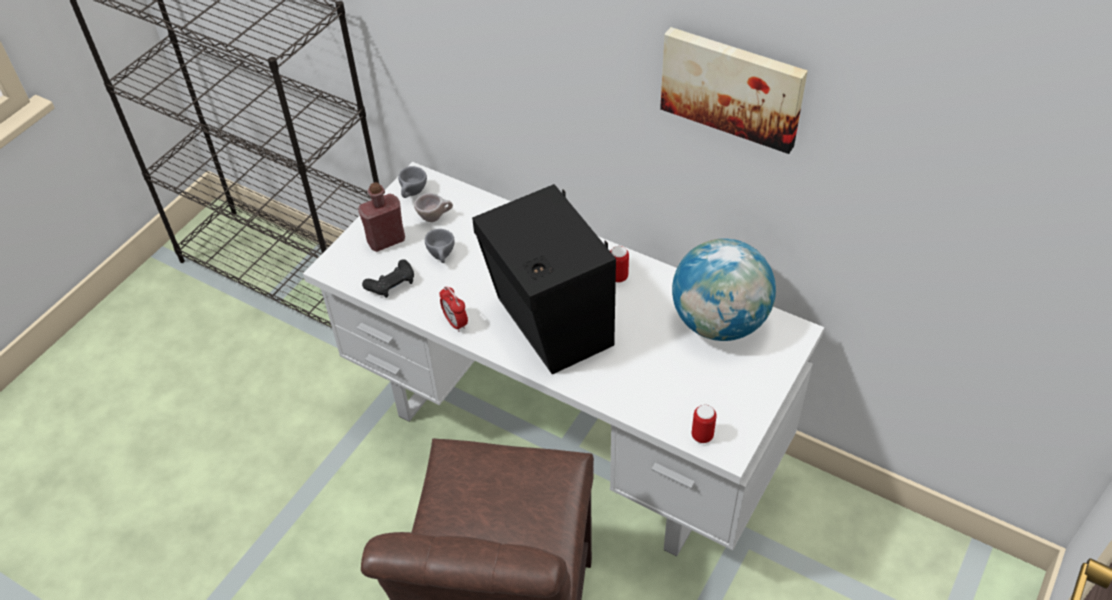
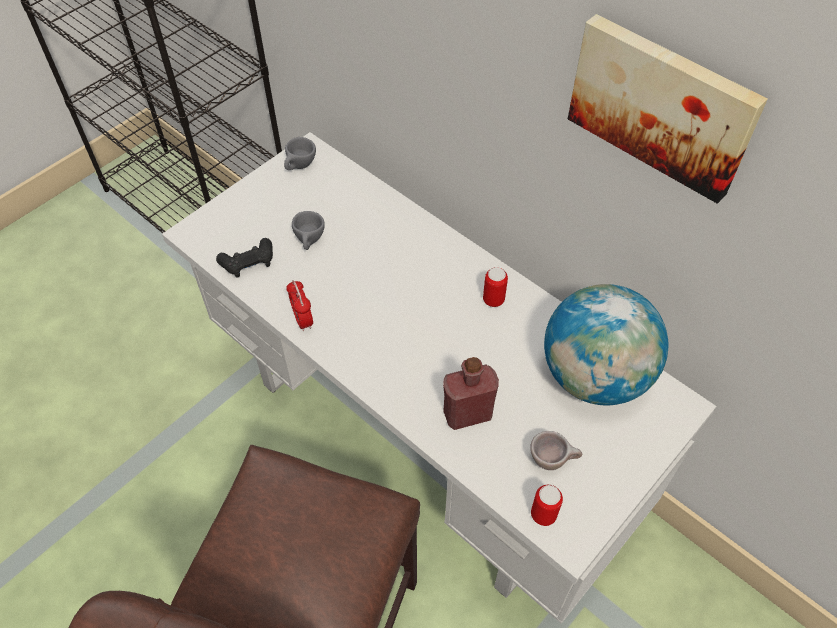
camera: 10 degrees right, 5 degrees up
(386, 241) = (257, 213): red bottle -> red bottle (467, 414)
(435, 217) = (315, 196): beige cup -> beige cup (553, 461)
(550, 325) = (404, 343): black speaker -> none

